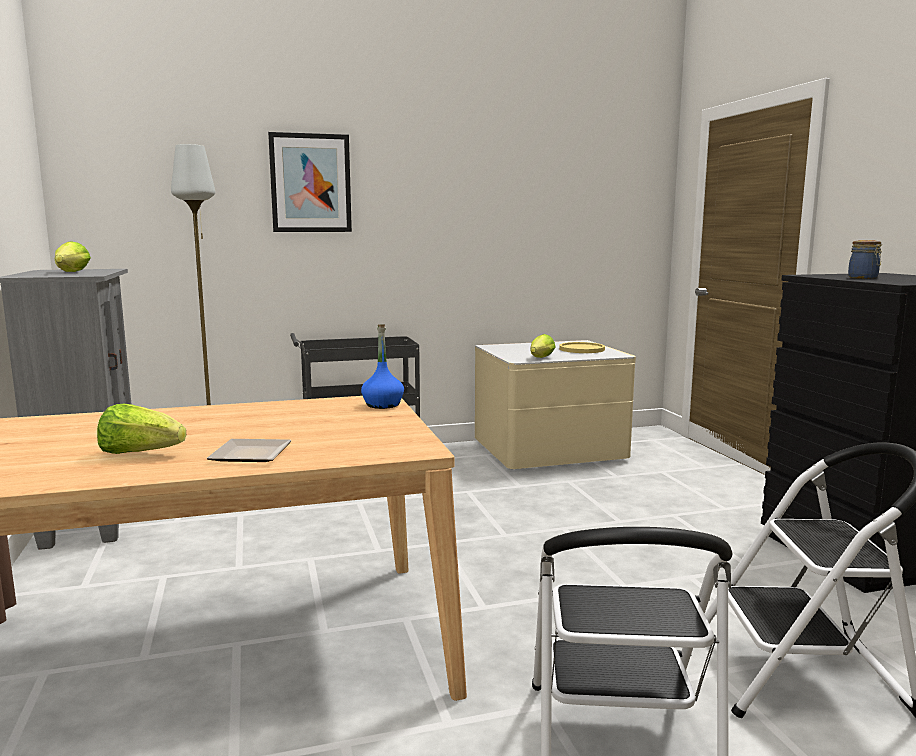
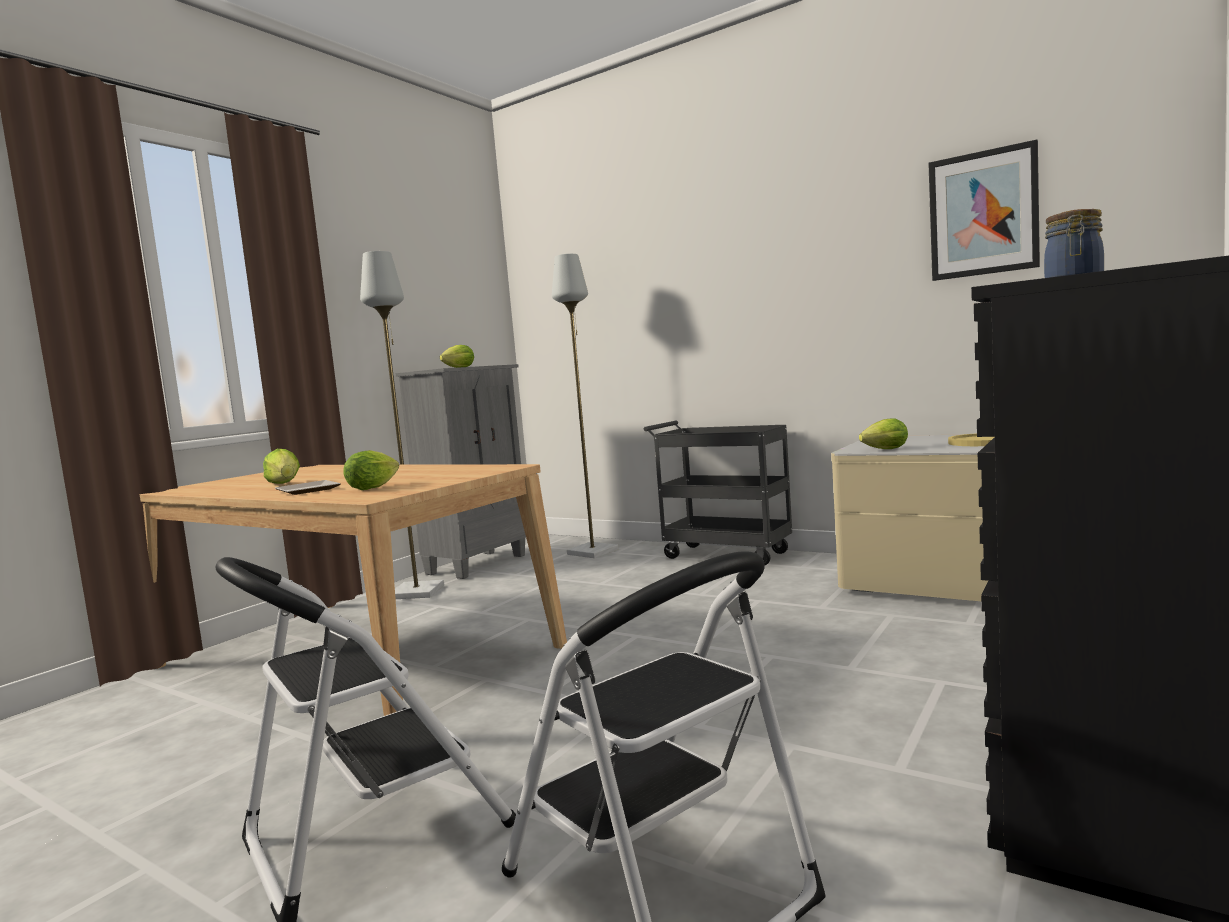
camera: 50 degrees right, 5 degrees down
(86, 570) = (418, 592): none -> grey floor lamp
(310, 183) = (689, 271): picture -> picture (983, 213)
(342, 439) = (375, 487): none -> lettuce
(382, 405) = (492, 470): blue bottle -> none

